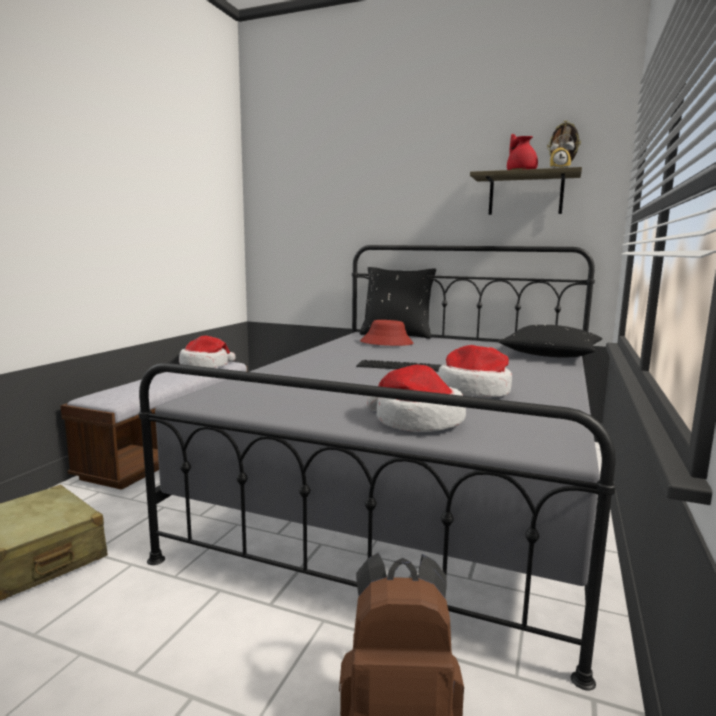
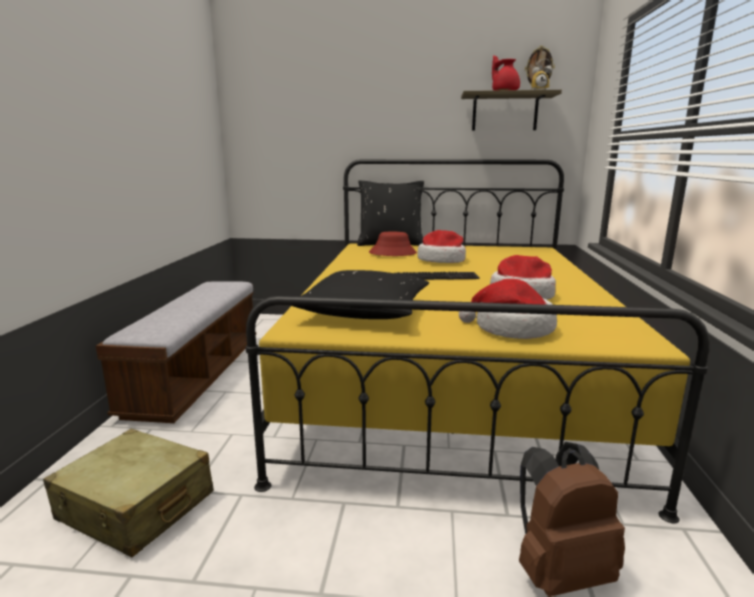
camera: 15 degrees left, 5 degrees up
(206, 365) = (215, 287): hat -> hat (441, 260)
(416, 486) = (448, 381): grey bed -> yellow bed
(550, 355) = (539, 255): black pillow -> black pillow (365, 311)

